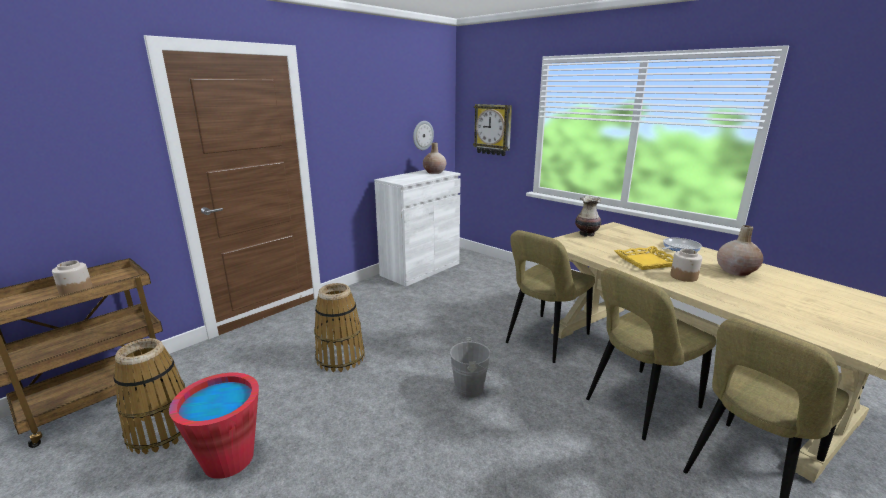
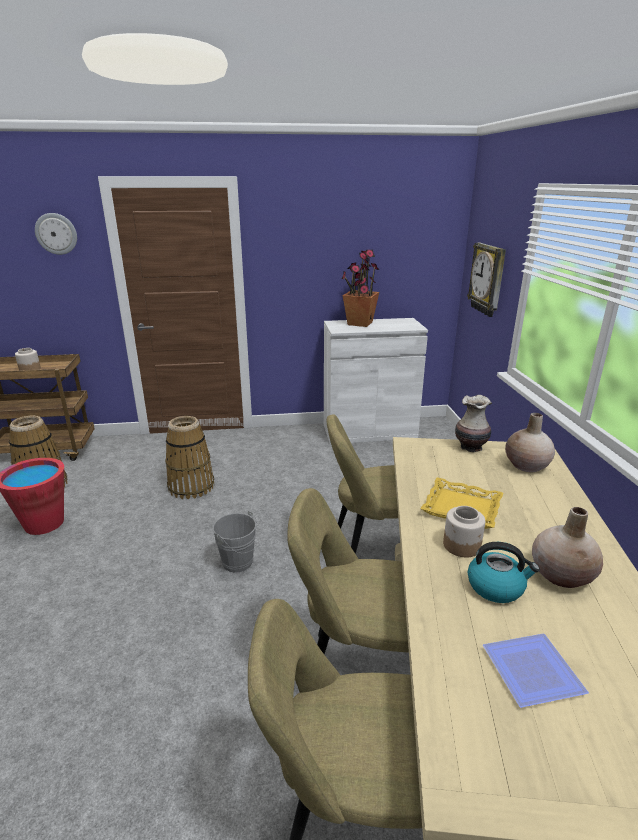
camera: 40 degrees right, 5 degrees up
(406, 176) = (359, 323): none -> potted plant
(422, 135) = (404, 276): wall clock -> wall clock (56, 233)
(434, 172) = (401, 323): beige vase -> beige vase (526, 465)
(679, 248) = (558, 510): frying pan -> none
(730, 286) = (496, 586): none -> kettle
(804, 308) = (532, 669): none -> plate

